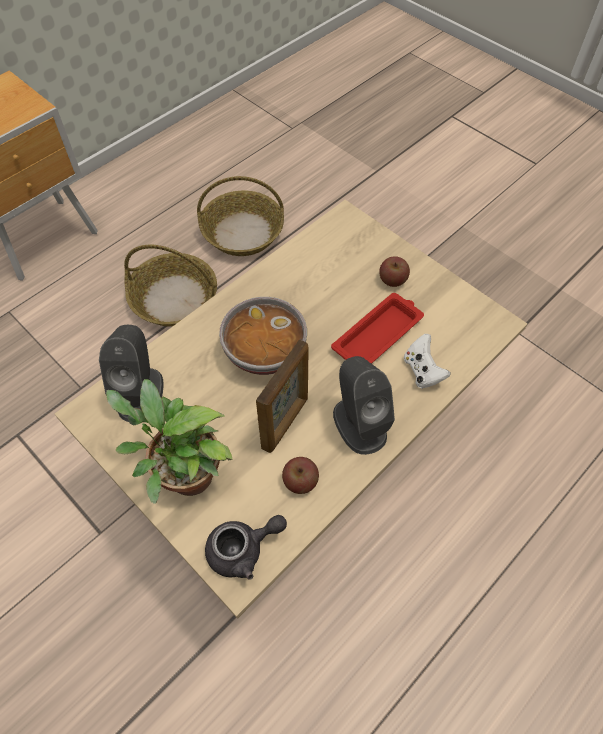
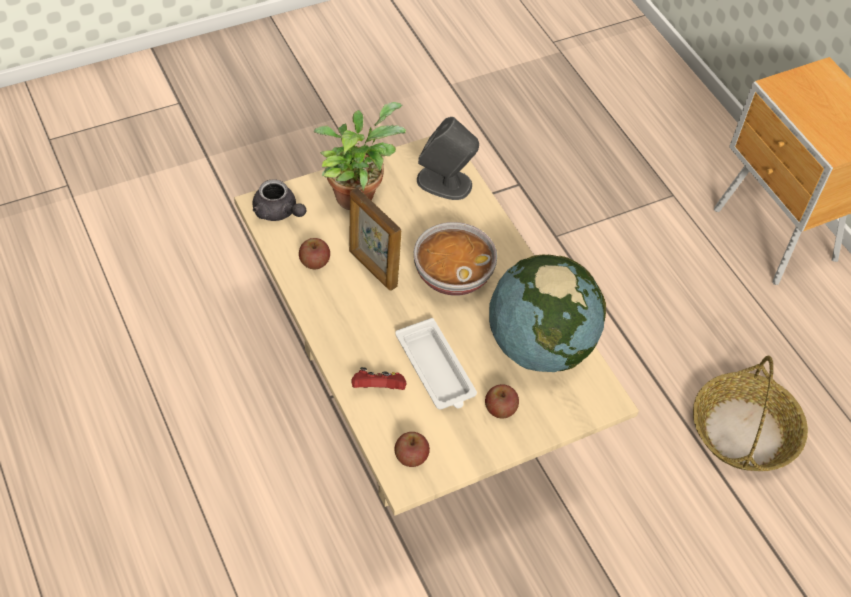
camera: 105 degrees right, 5 degrees down
(174, 299) = (650, 335): basket -> none
(243, 549) = (278, 212): grey teapot -> grey teapot turned 45 degrees counterclockwise
(315, 270) = (538, 346): none -> globe
(359, 423) = (346, 319): grey speaker -> none
(378, 334) = (436, 370): red tray -> white tray
(422, 371) = (378, 388): white game controller -> red game controller
(474, 326) = (411, 456): none -> apple

